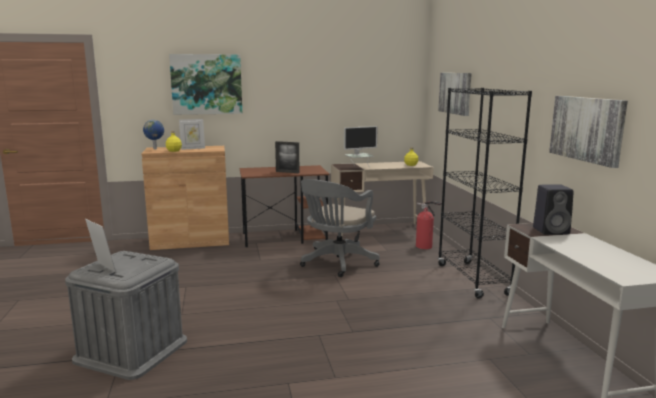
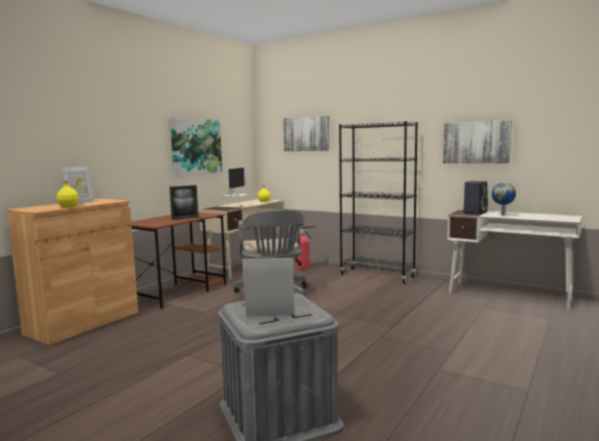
camera: 45 degrees left, 5 degrees down
(155, 149) = (31, 208): globe -> globe (502, 215)
(206, 84) = (77, 125): picture -> picture (196, 147)

